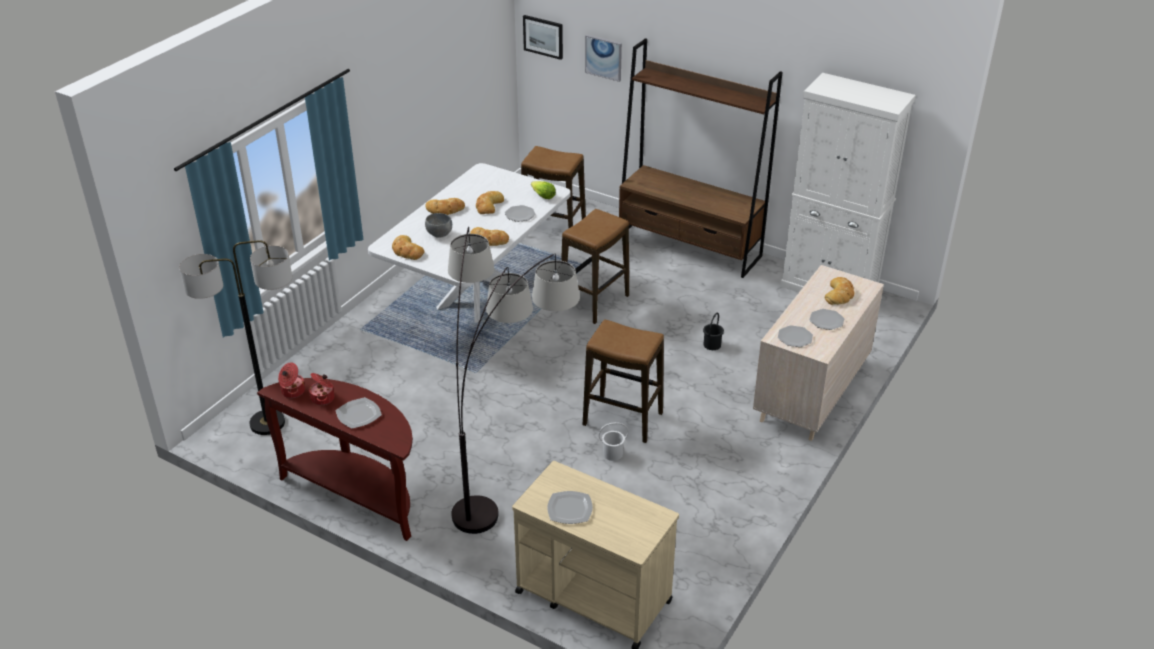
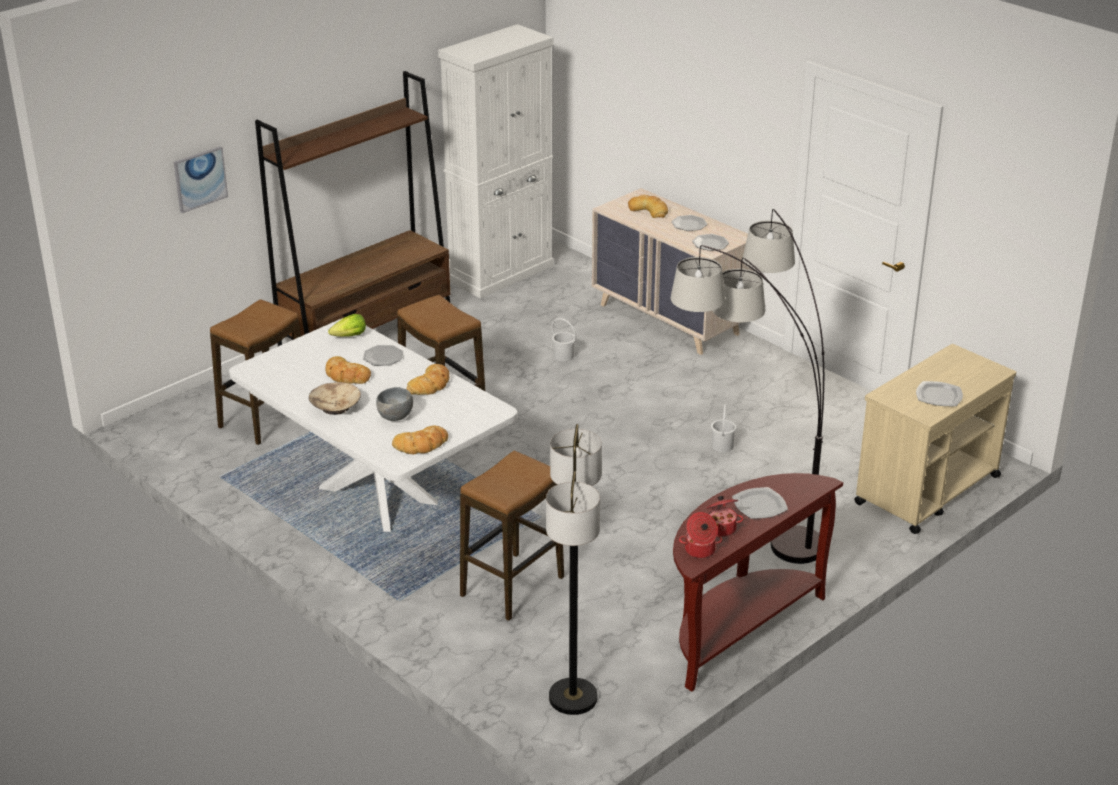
camera: 75 degrees left, 5 degrees down
(445, 209) = (335, 407): bread -> beige bowl
(543, 36) = (114, 200): picture -> none
(622, 419) = (668, 431): stool -> stool (512, 587)
(712, 345) = (563, 356): black bucket -> white bucket

